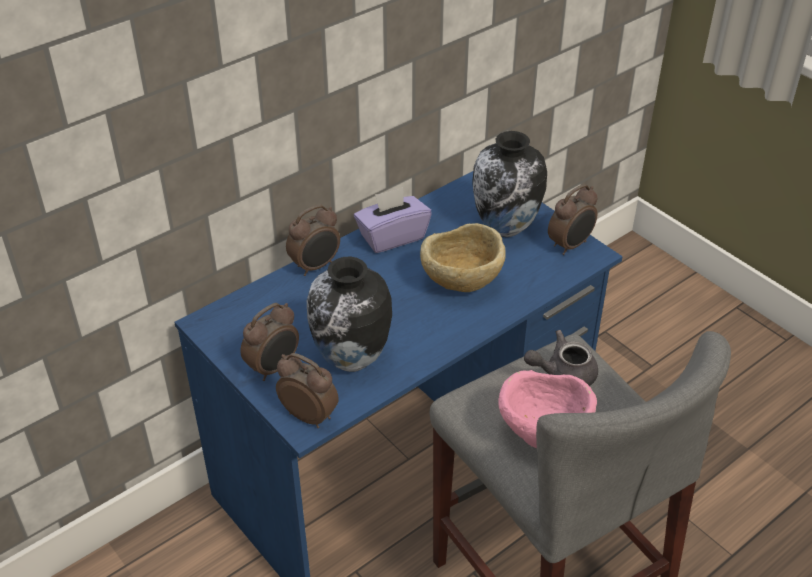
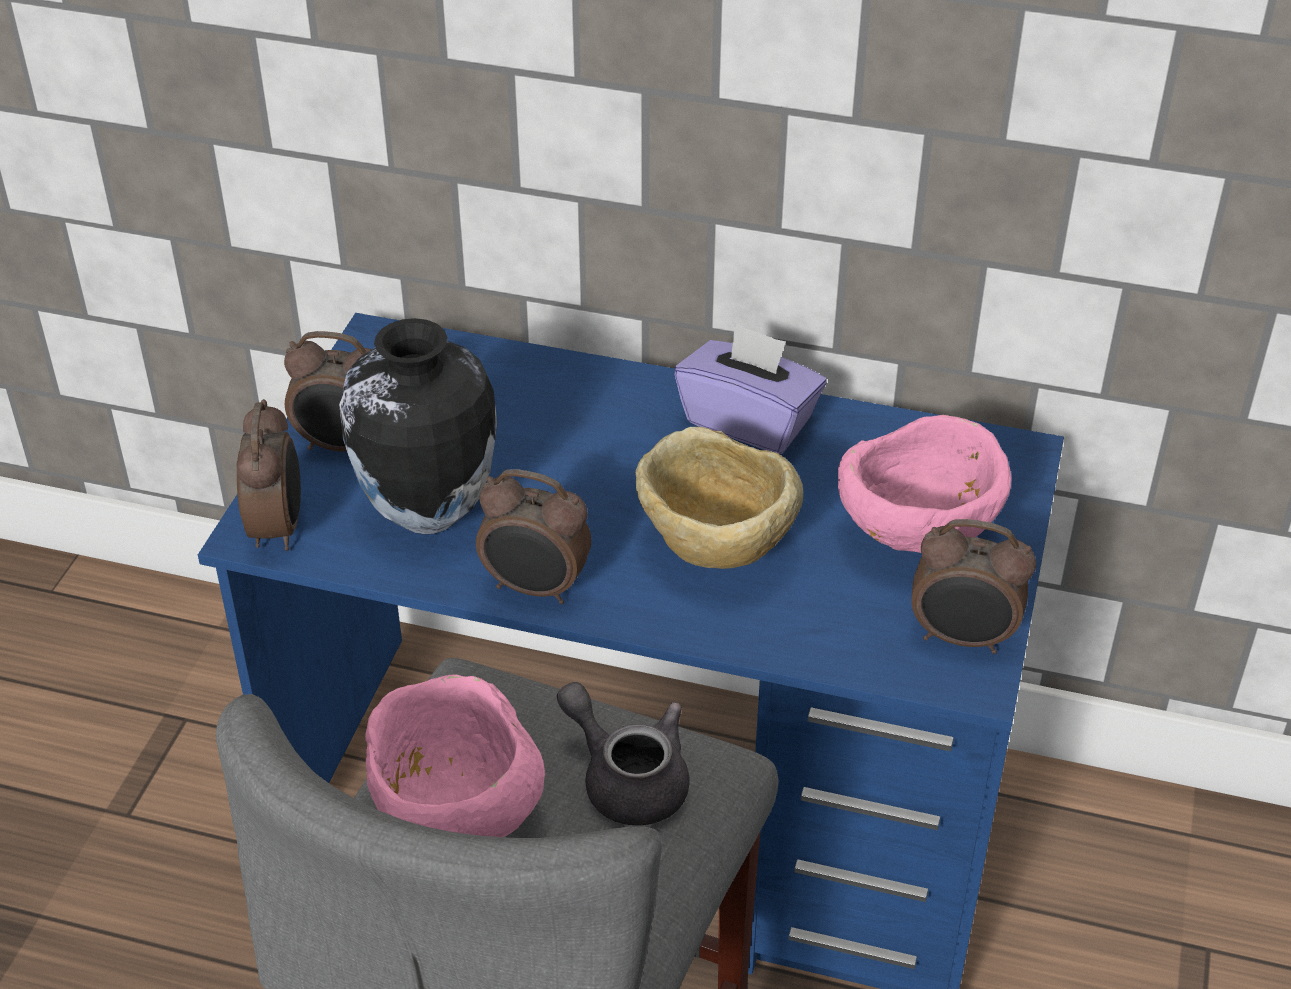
camera: 55 degrees right, 0 degrees up
(316, 266) = (597, 379): alarm clock -> alarm clock (535, 588)
(506, 228) = (916, 538): vase -> pink bowl

